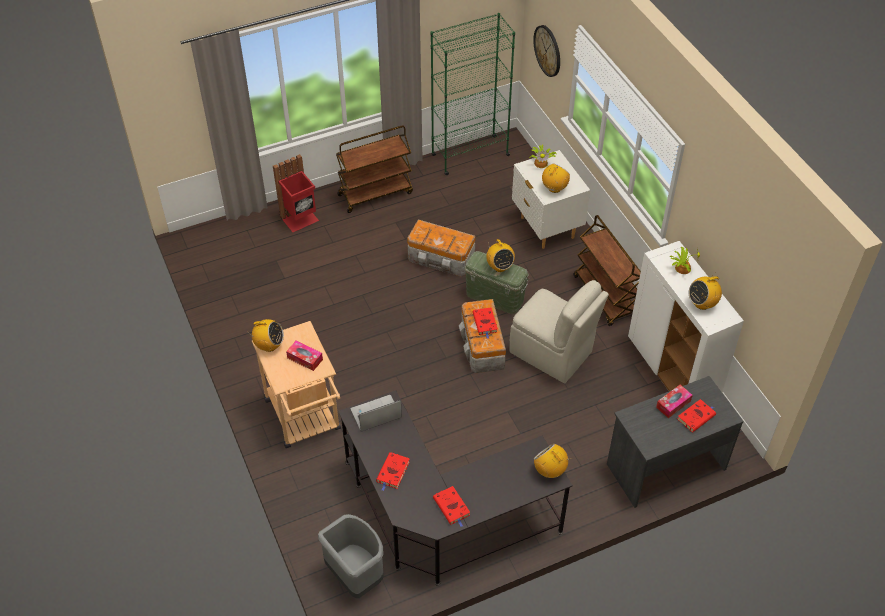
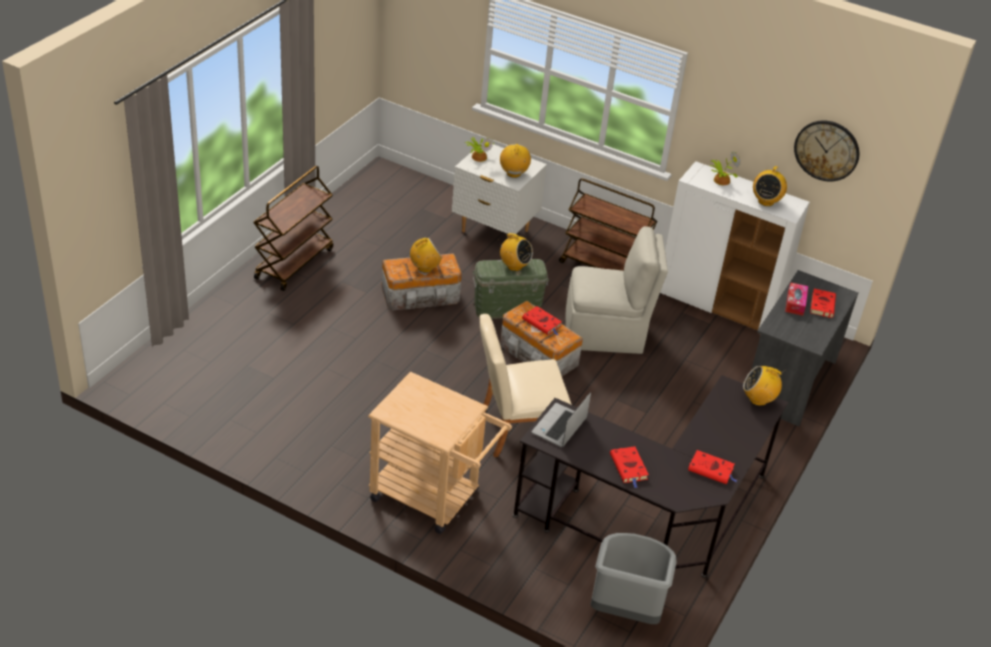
camera: 40 degrees left, 10 degrees down
(269, 345) = (393, 411): radio -> radio (425, 268)
(300, 219) = (236, 317): red trash can -> none
(305, 358) = (443, 406): tissue box -> none
(409, 397) = (515, 430): none -> beige chair
(470, 155) = (357, 195): green bookcase -> none
(547, 50) = (434, 40): wall clock -> wall clock (827, 150)

